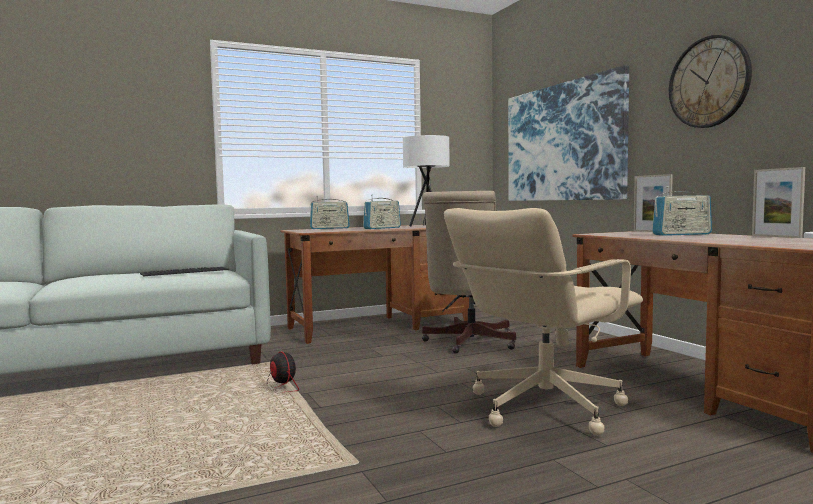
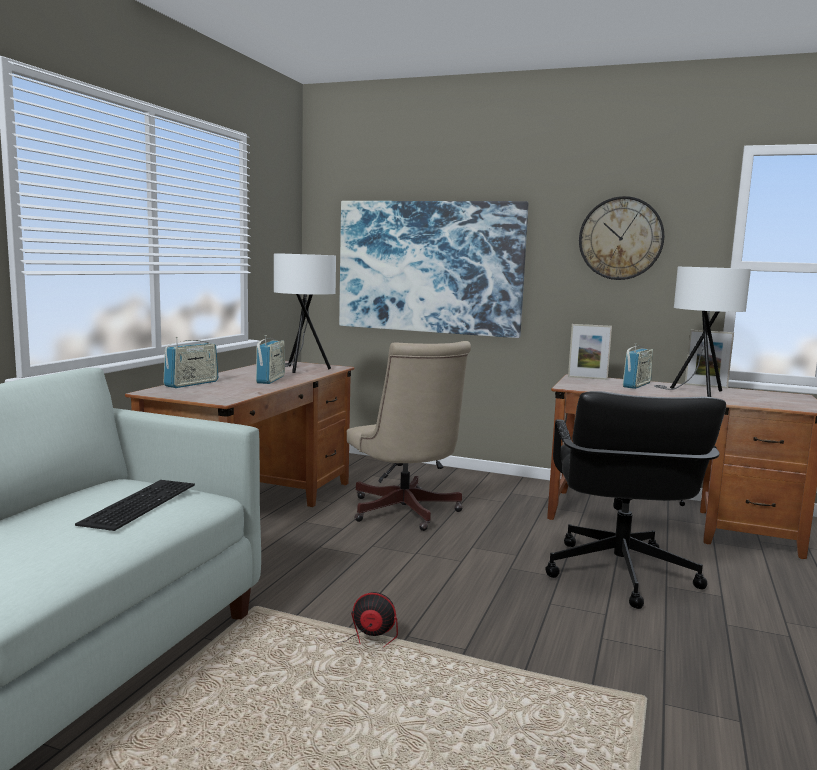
camera: 45 degrees left, 5 degrees up
(543, 407) = (618, 574): beige office chair -> black office chair
(725, 238) = (696, 393): none -> white table lamp

